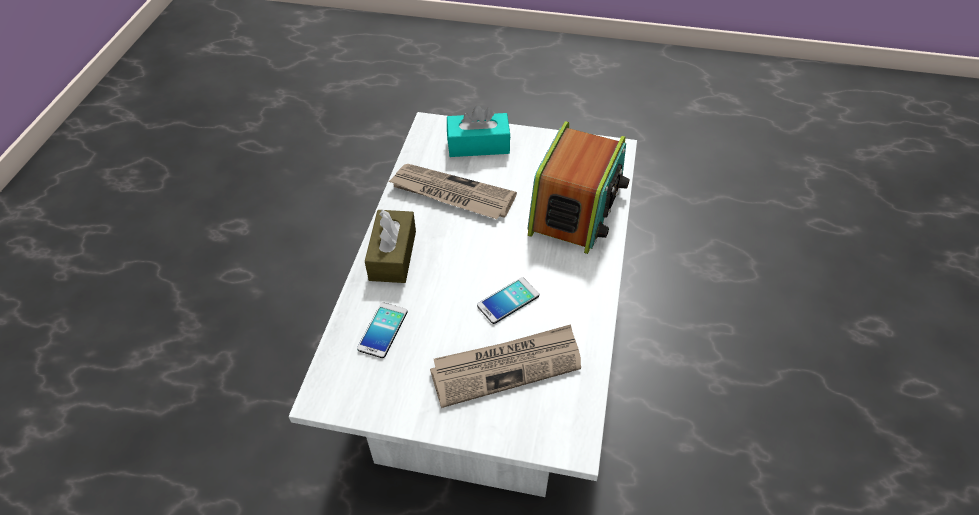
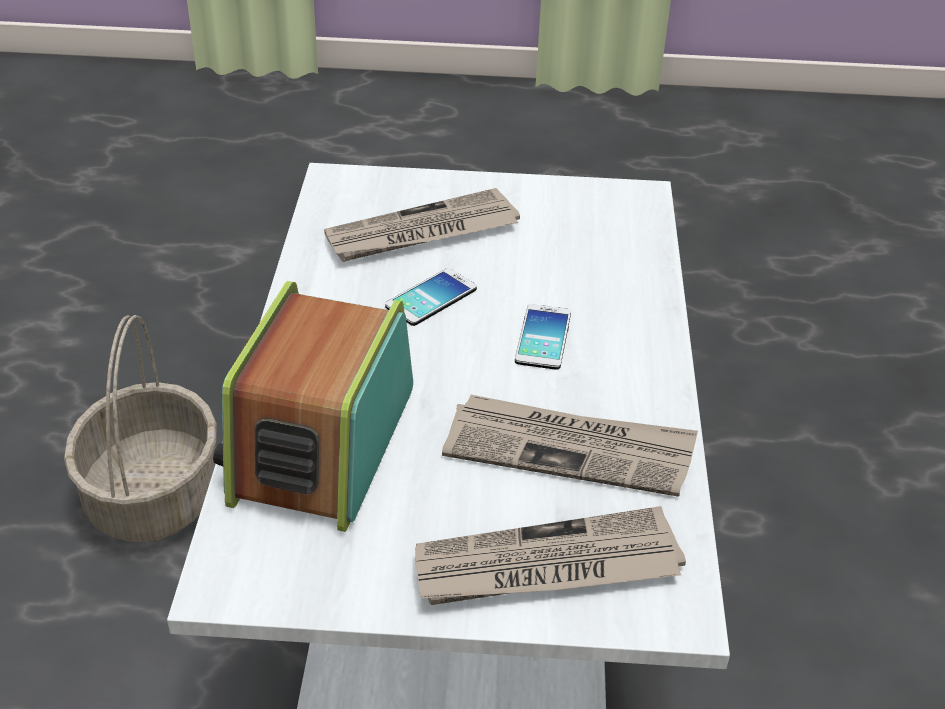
camera: 170 degrees right, 10 degrees down
(383, 330) = (599, 255): phone -> phone (543, 338)
(393, 255) = (631, 342): brown tissue box -> none
(478, 145) = (546, 566): turquoise tissue box -> newspaper
(682, 398) = (152, 495): none -> basket

